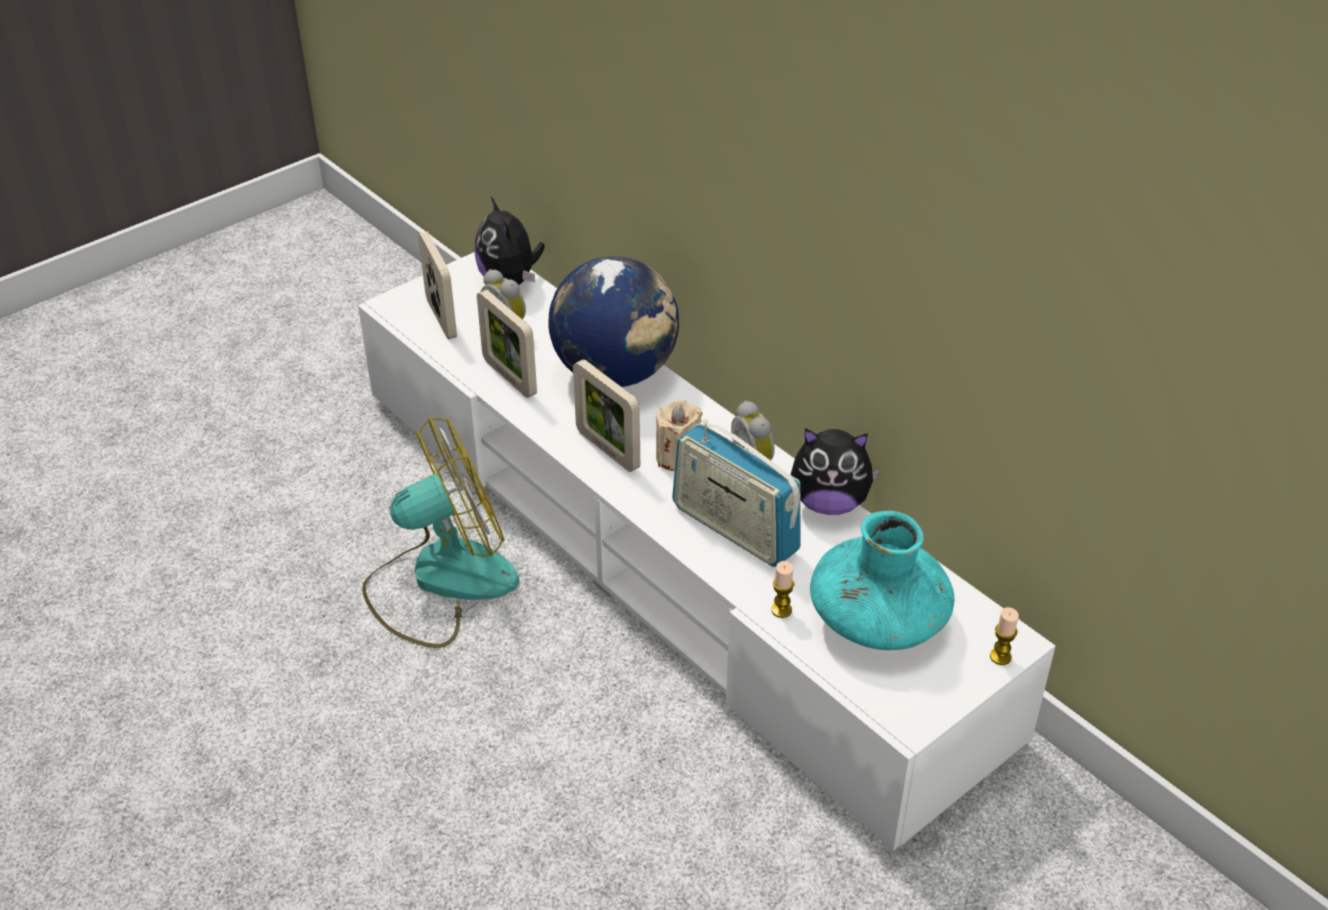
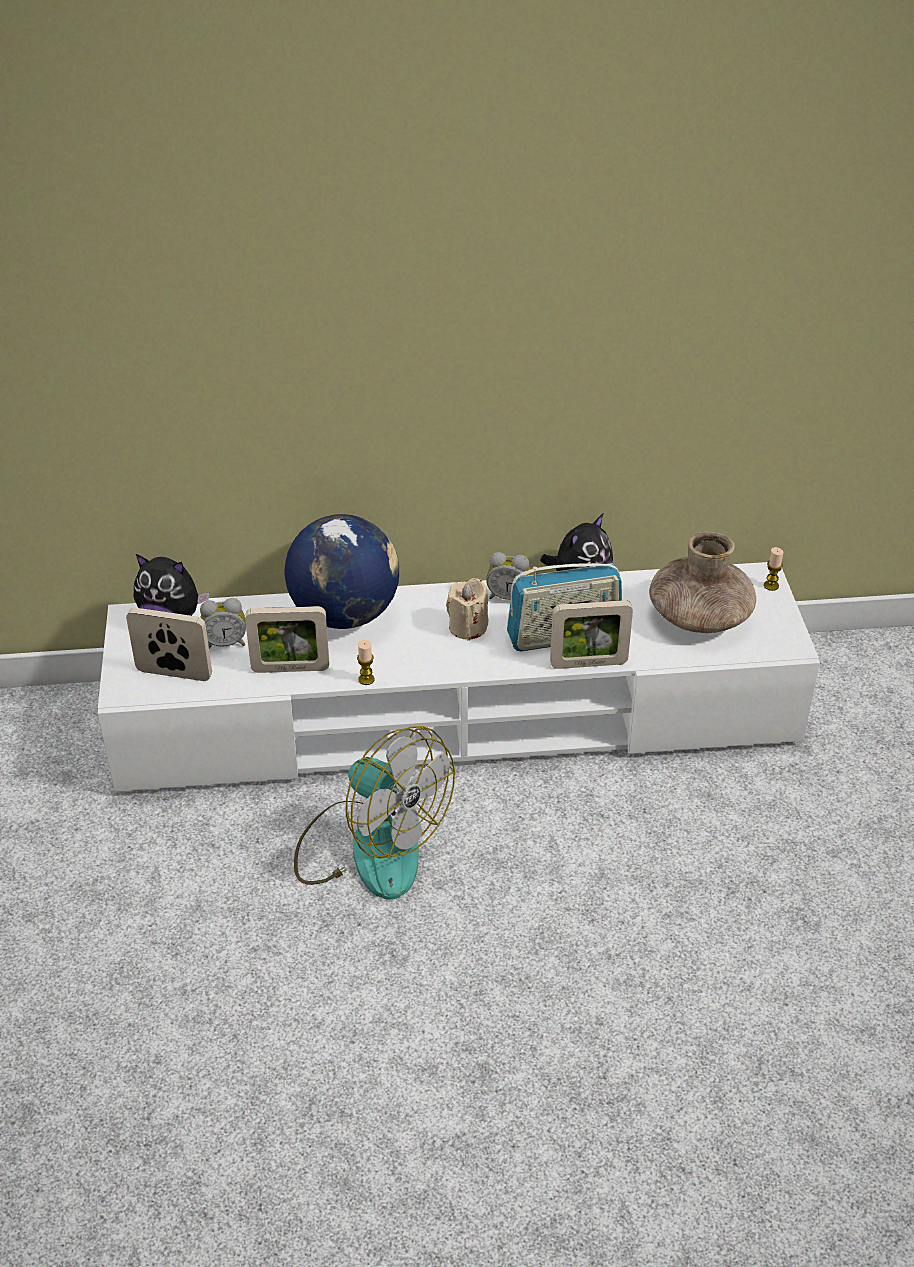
camera: 55 degrees left, 0 degrees up
(440, 581) = (370, 847): fan -> fan turned 120 degrees clockwise
(607, 450) = (425, 656): picture frame -> picture frame (588, 663)
(781, 610) = (656, 652): candle -> candle (366, 679)
(878, 618) = (699, 616): turquoise vase -> brown vase

